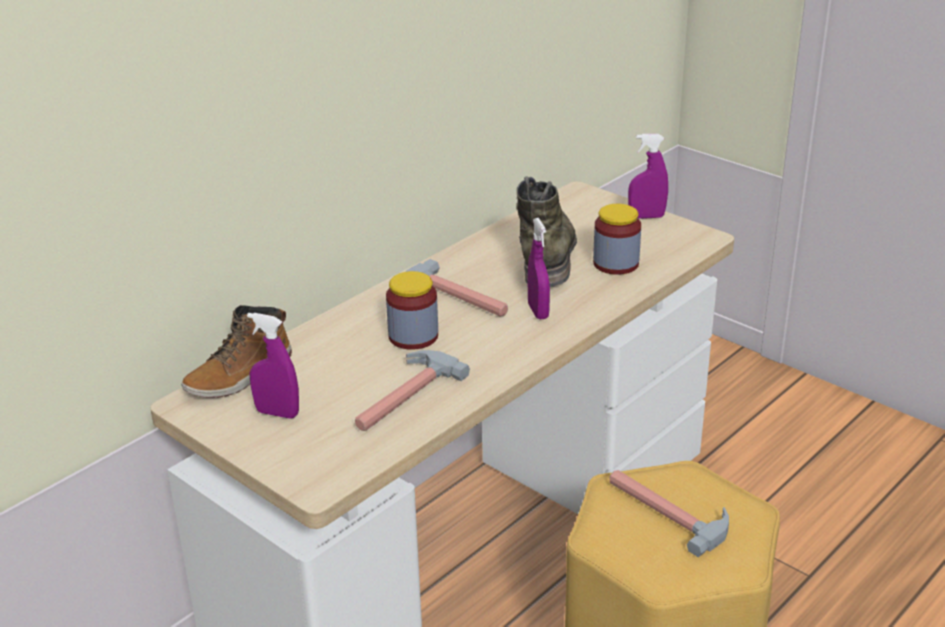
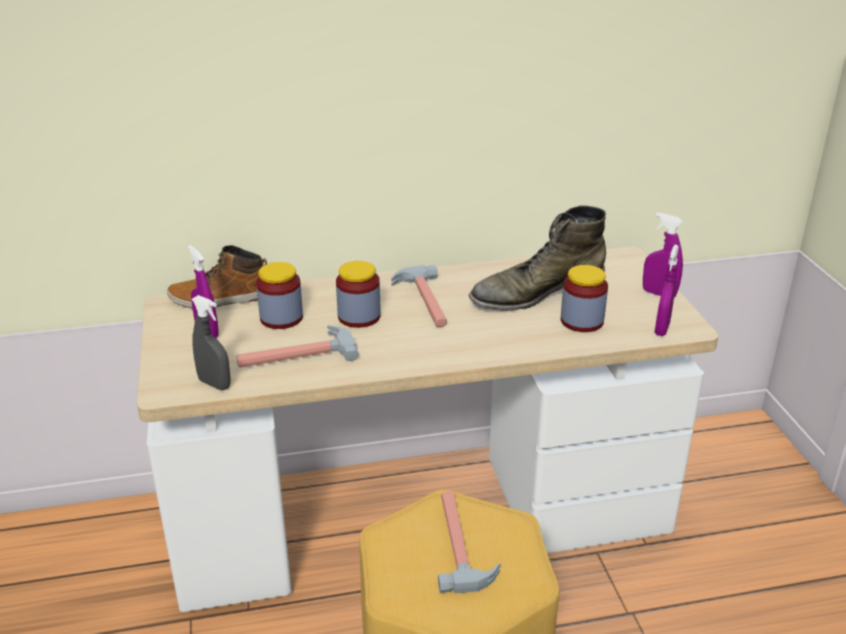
camera: 35 degrees right, 0 degrees up
(336, 368) = (281, 318): none -> jar
(360, 457) = (214, 384): none -> grey spray bottle
(538, 311) = (470, 334): purple spray bottle -> purple spray bottle (662, 329)
(545, 253) = (536, 293): green boot -> green boot turned 150 degrees counterclockwise

